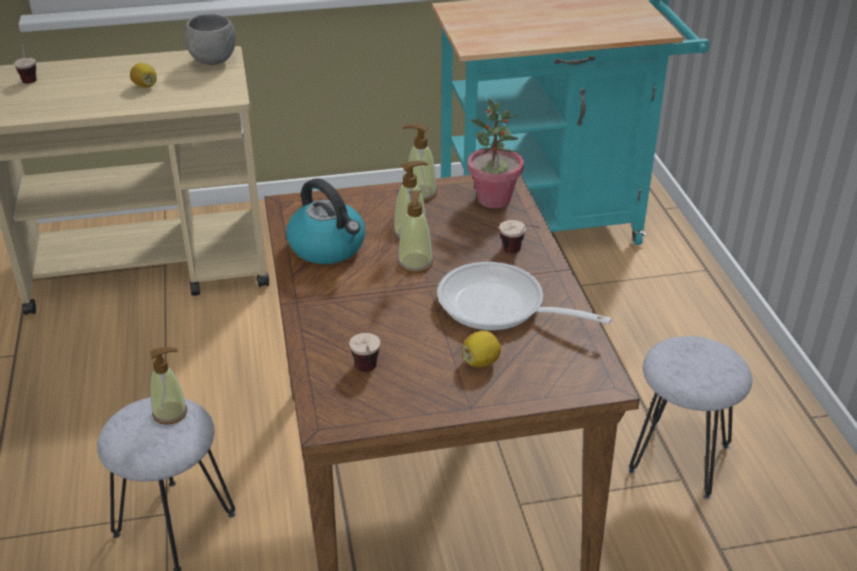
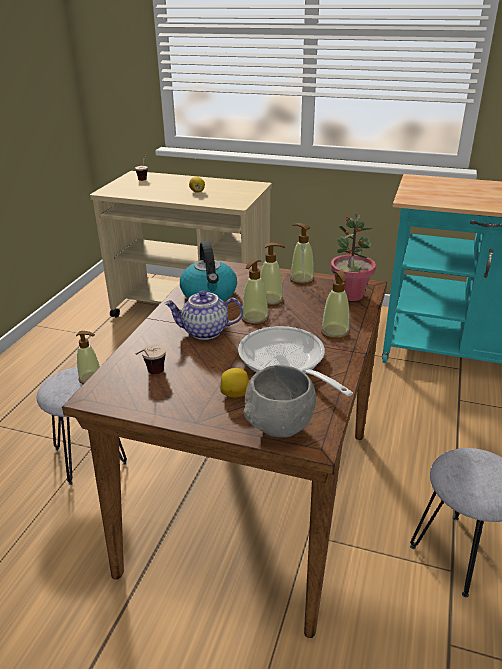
camera: 30 degrees right, 5 degrees down
(212, 62) = (246, 187): grey bowl -> grey bowl (278, 429)
(374, 300) = (205, 332): none -> teapot
(519, 254) = (335, 332): cup -> soap dispenser

